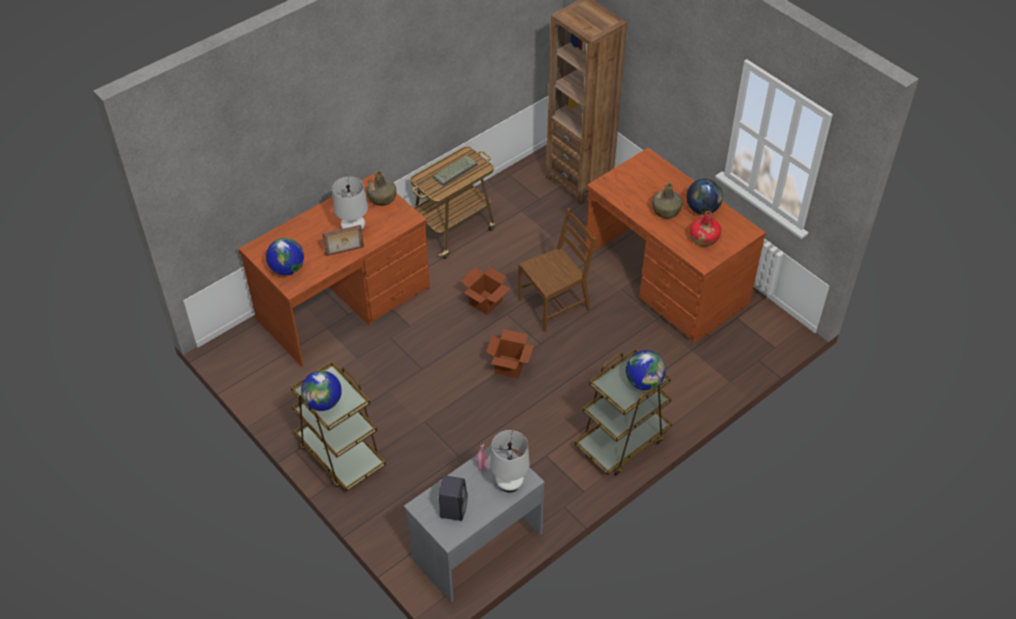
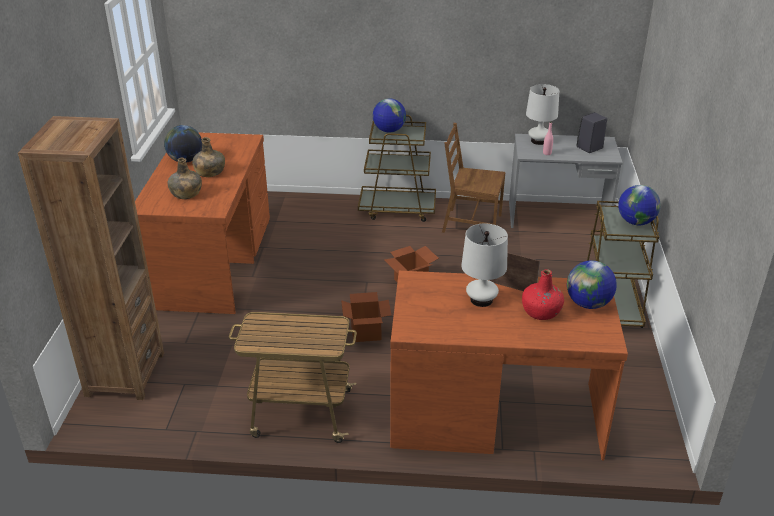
camera: 135 degrees left, 15 degrees down
(382, 198) = (416, 311): green bottle -> green bottle (186, 194)
(455, 170) = (285, 334): keyboard -> none
(554, 304) = (315, 298): brown chair -> brown chair (471, 224)
(703, 238) = (222, 148): red bottle -> red bottle (541, 311)

